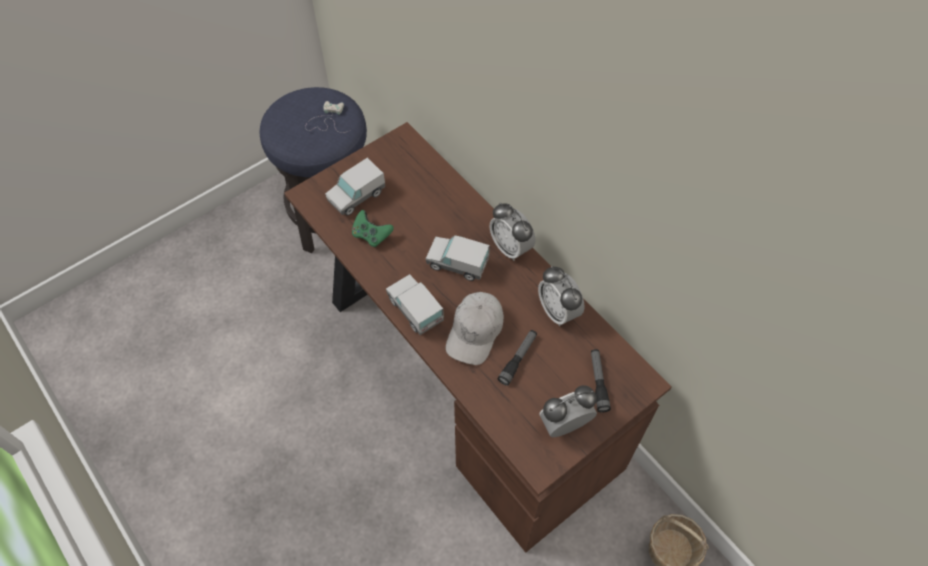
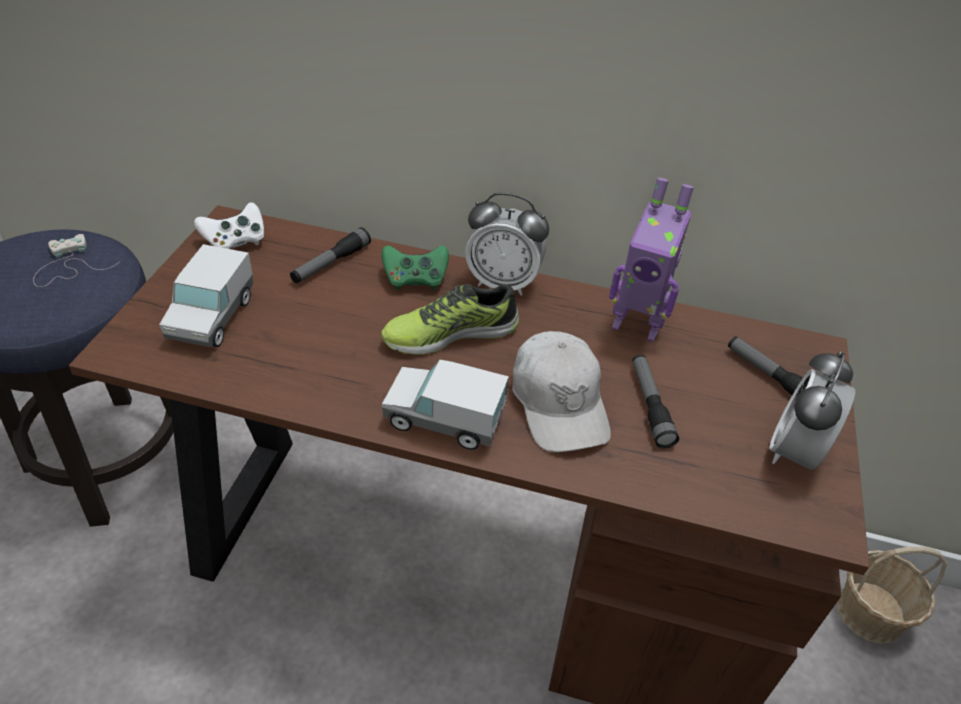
camera: 40 degrees left, 15 degrees down
(371, 235) = (281, 356): green game controller -> green game controller (415, 280)
(398, 152) = (235, 242): none -> white game controller
(434, 190) = (331, 263): none -> flashlight
(457, 264) = (450, 333): toy truck -> shoe
(558, 311) = (636, 324): alarm clock -> toy robot

